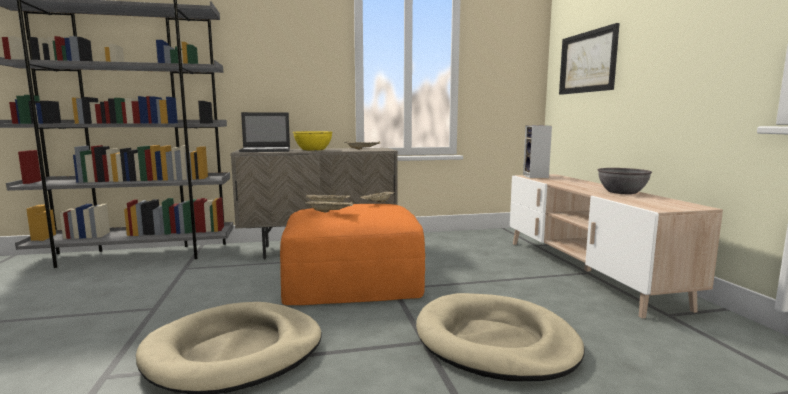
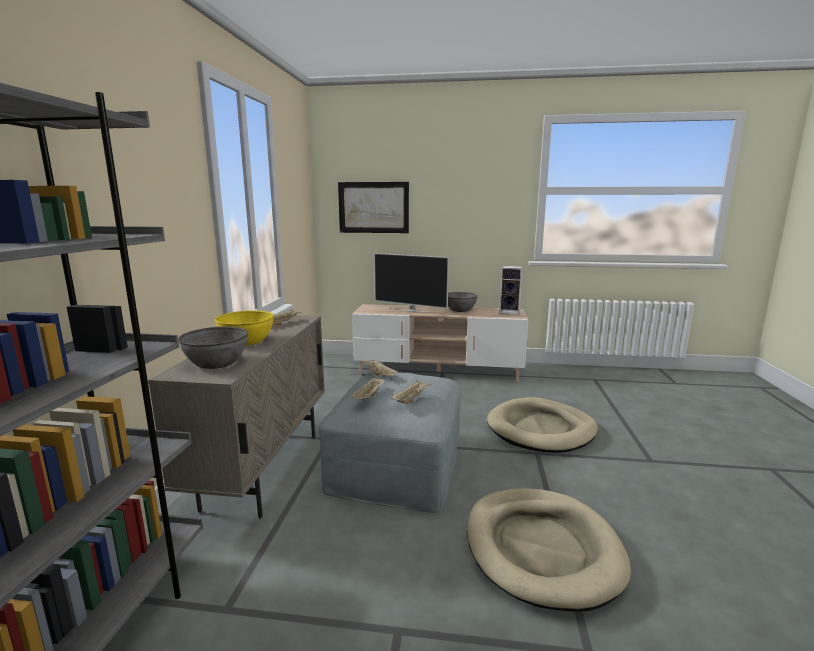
camera: 70 degrees left, 5 degrees up
(266, 150) = (216, 363): laptop -> grey bowl
(353, 281) = (397, 462): orange ottoman -> grey ottoman
(536, 176) = (371, 310): speaker -> speaker (510, 312)
(567, 183) = (411, 310): none -> television

